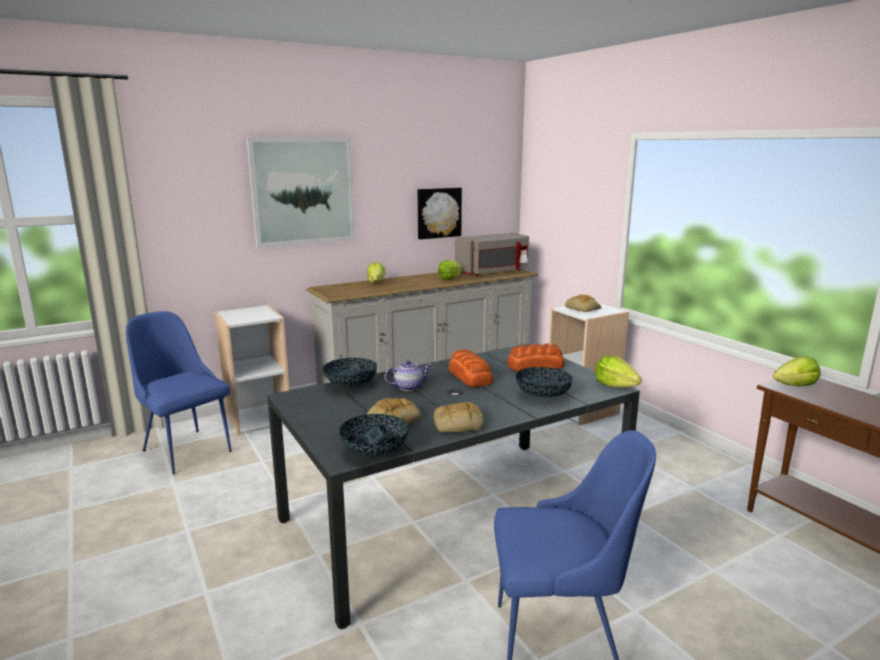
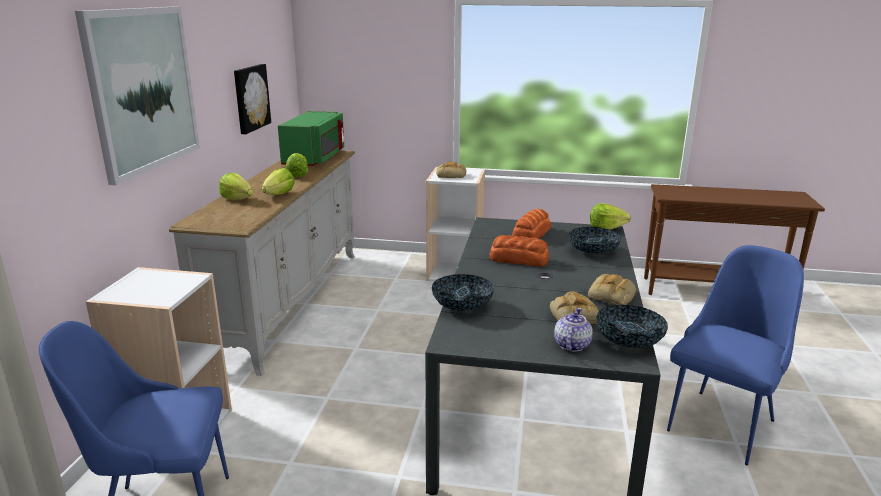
camera: 50 degrees left, 5 degrees up
(408, 387) = (506, 287): teapot -> teapot (571, 345)
(493, 272) = (315, 158): grey microwave -> green microwave
(795, 386) = (672, 193): lettuce -> lettuce (279, 194)

